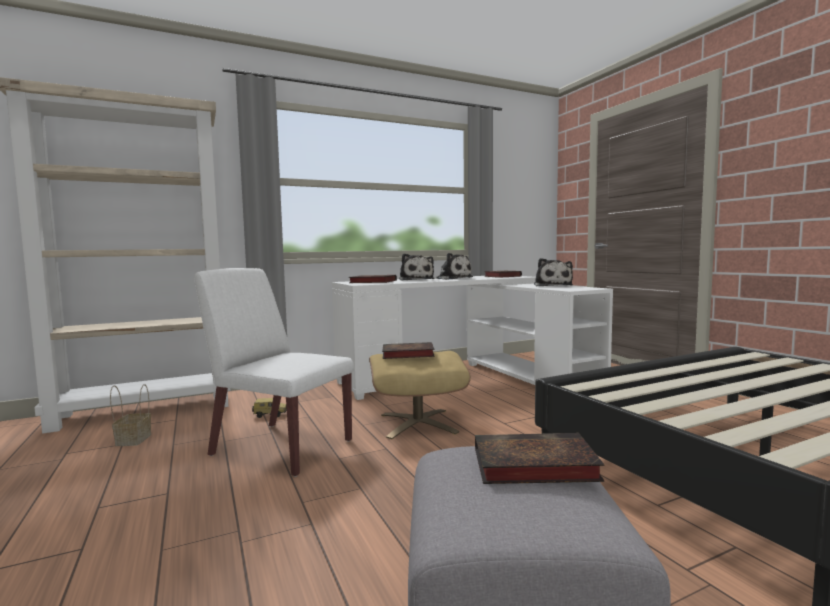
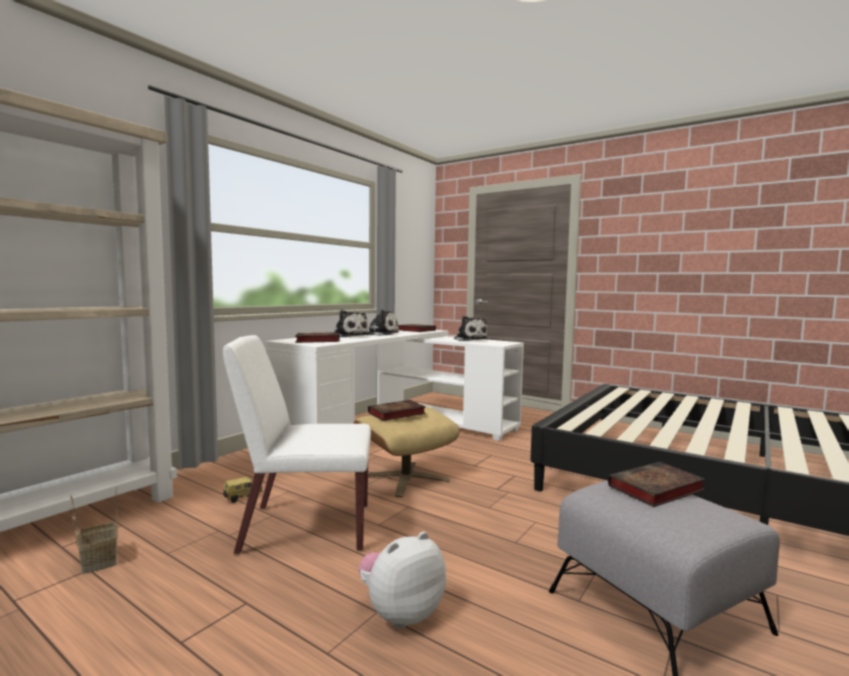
camera: 30 degrees left, 0 degrees up
(253, 538) = (400, 613): none -> plush toy

